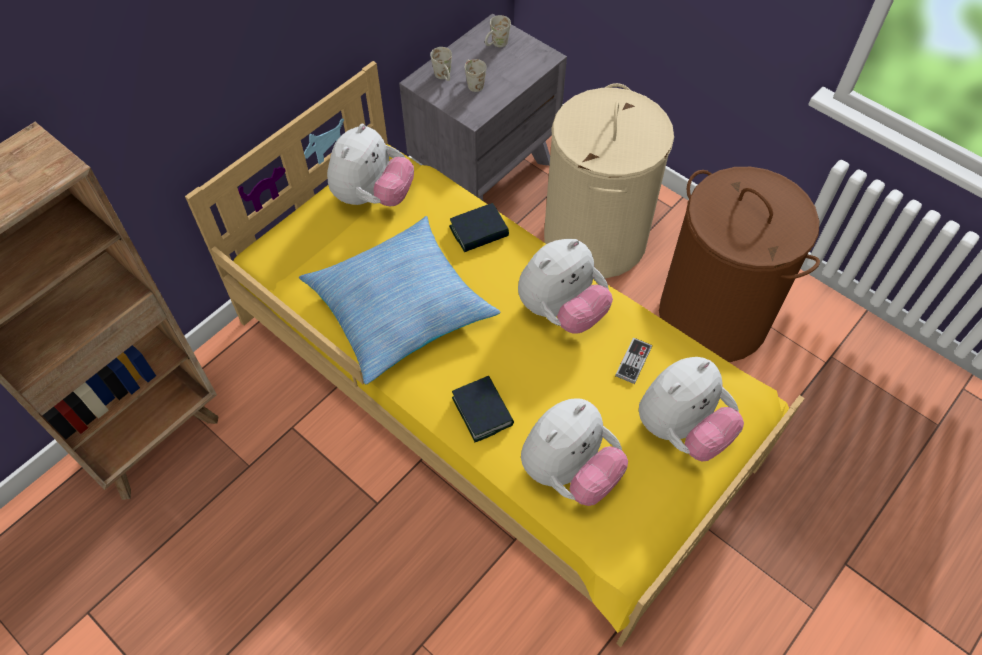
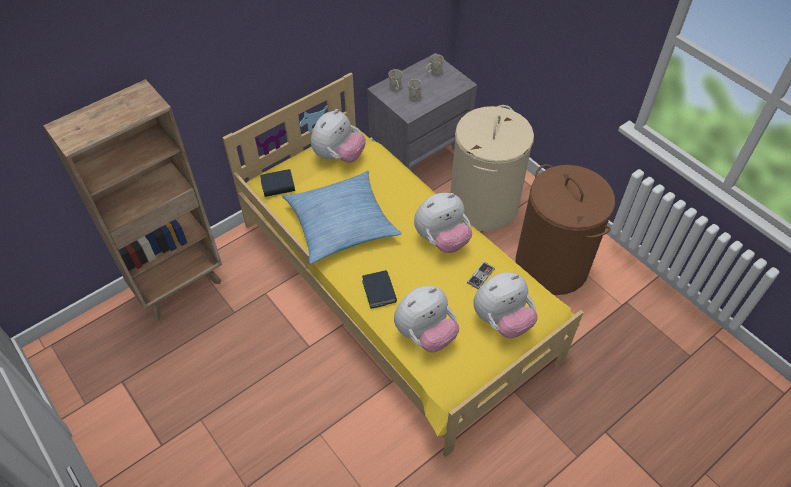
camera: 10 degrees right, 5 degrees down
(479, 232) = (400, 185): book -> book (278, 186)

